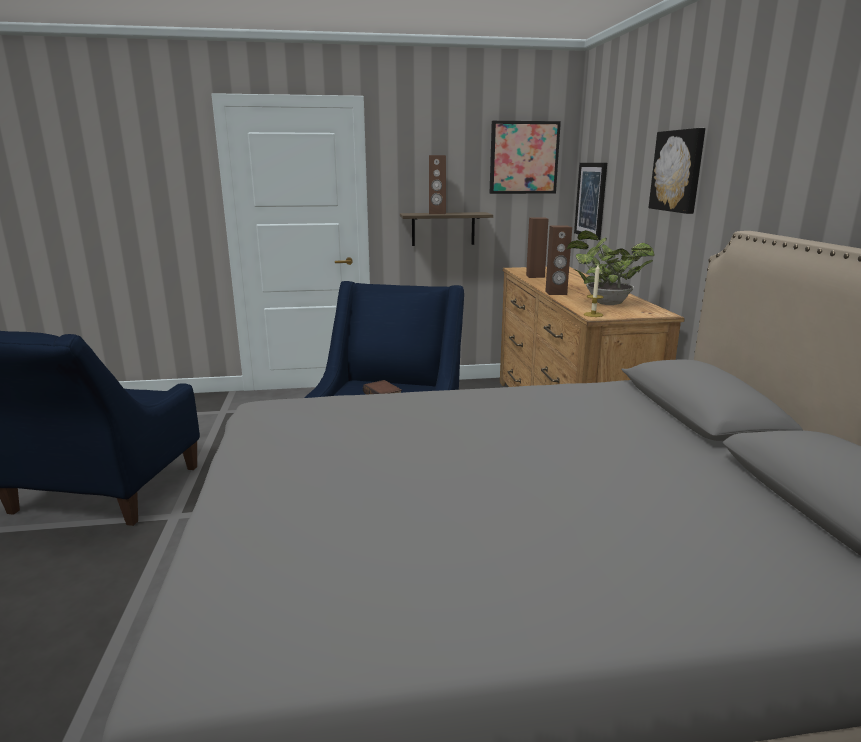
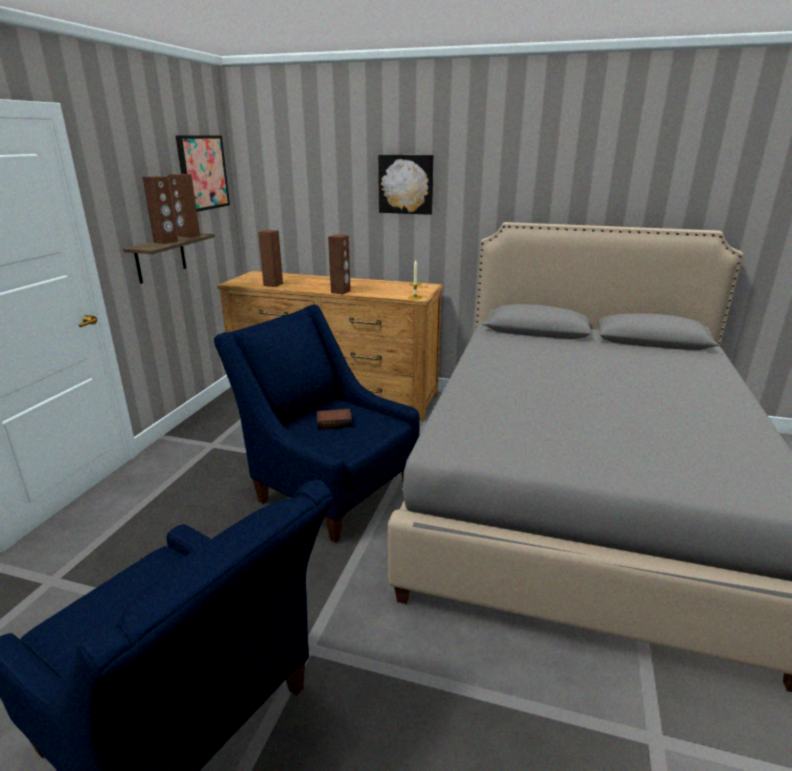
camera: 65 degrees left, 5 degrees up
(470, 213) = (188, 236): none -> brown speaker
(591, 200) = (272, 208): picture -> none
(604, 303) = (387, 289): potted plant -> none

